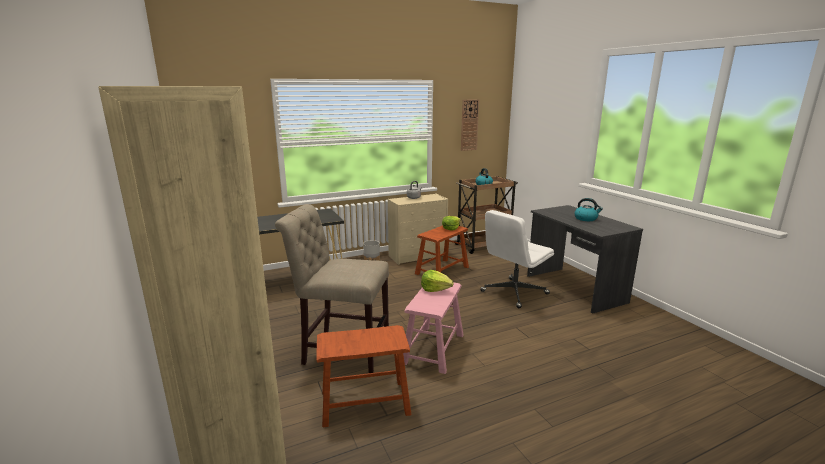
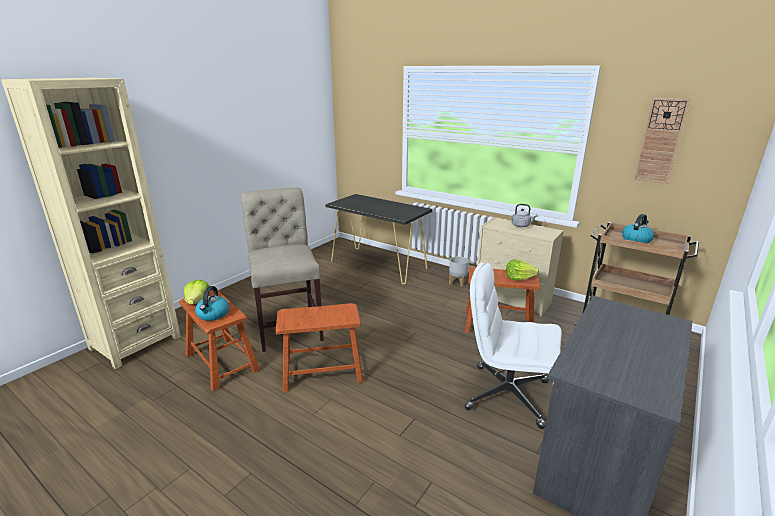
camera: 60 degrees right, 5 degrees up
(433, 349) = (322, 371): pink stool -> brown stool
(435, 289) = (331, 312): lettuce -> lettuce (198, 301)
(586, 219) = (631, 348): kettle -> kettle (213, 314)

